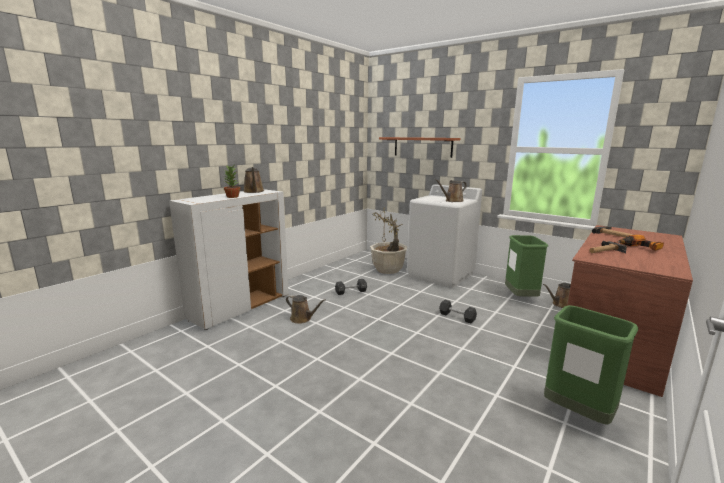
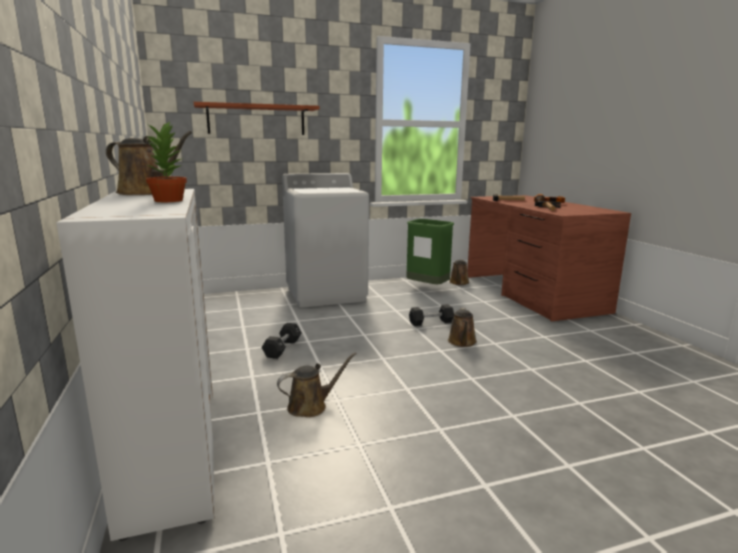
camera: 55 degrees left, 0 degrees up
(387, 270) = (259, 309): potted plant -> none
(452, 201) = (342, 190): brown watering can -> brown watering can (462, 342)
(577, 414) = (626, 344): green trash can -> none

